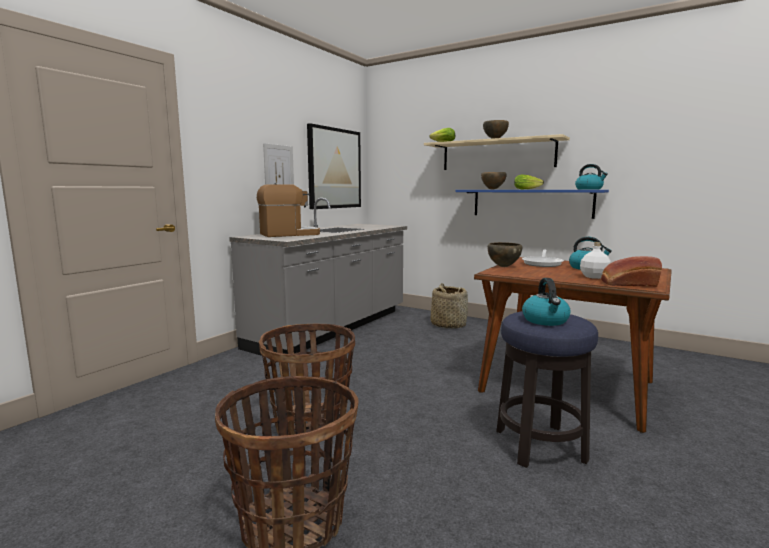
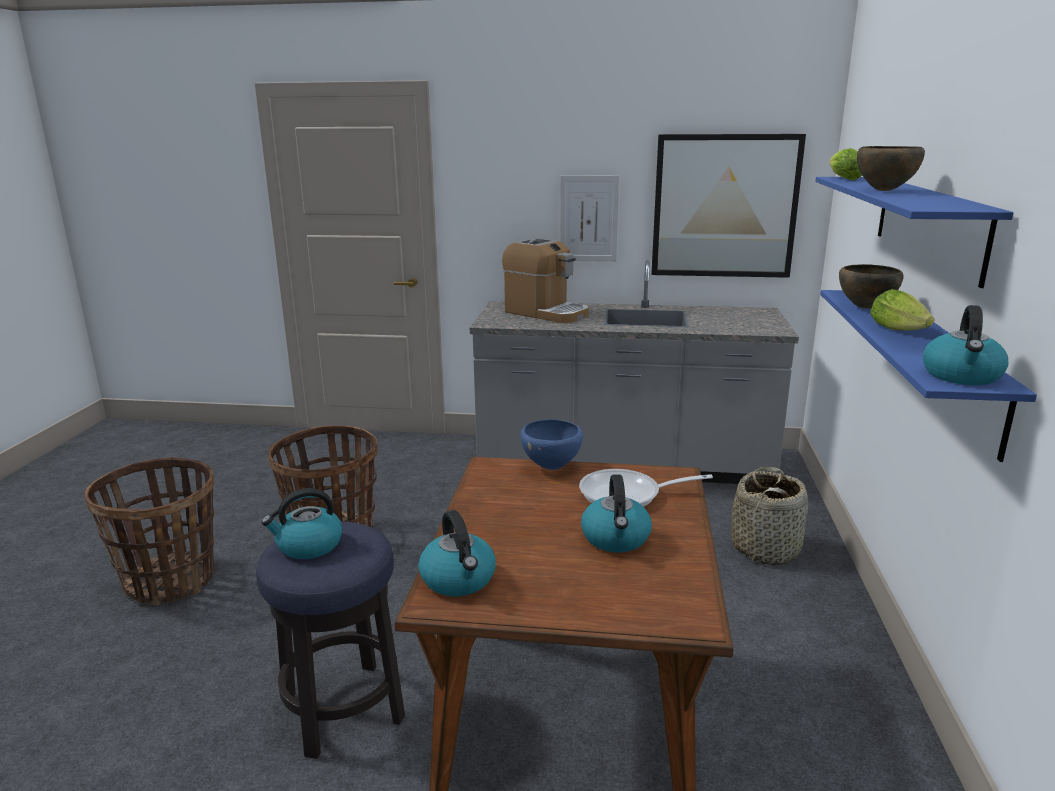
camera: 65 degrees right, 10 degrees up
(497, 155) = (928, 224): beige shelf -> blue shelf
(503, 266) = (552, 467): brown bowl -> blue bowl
(594, 277) = (513, 547): white bottle -> none
(628, 284) = (459, 580): bread -> kettle

